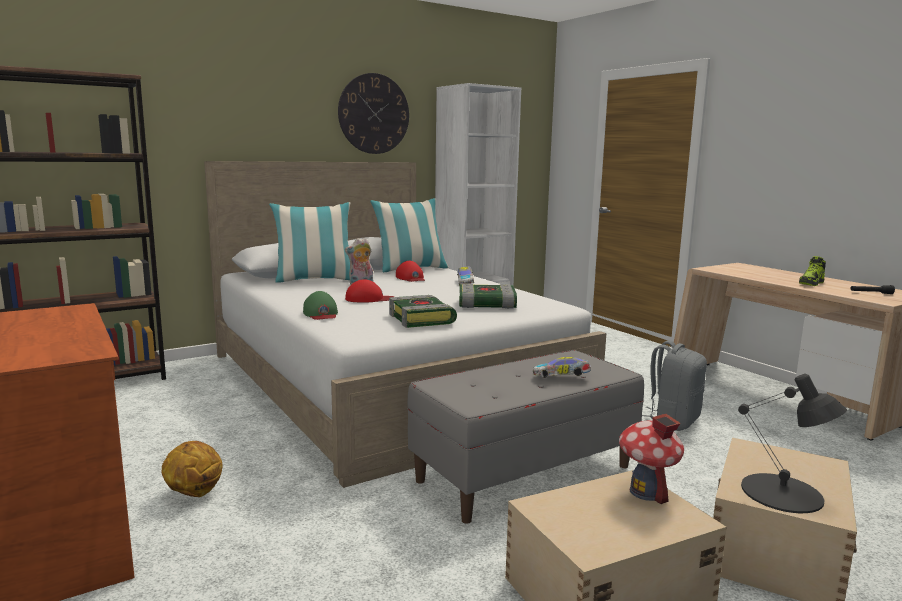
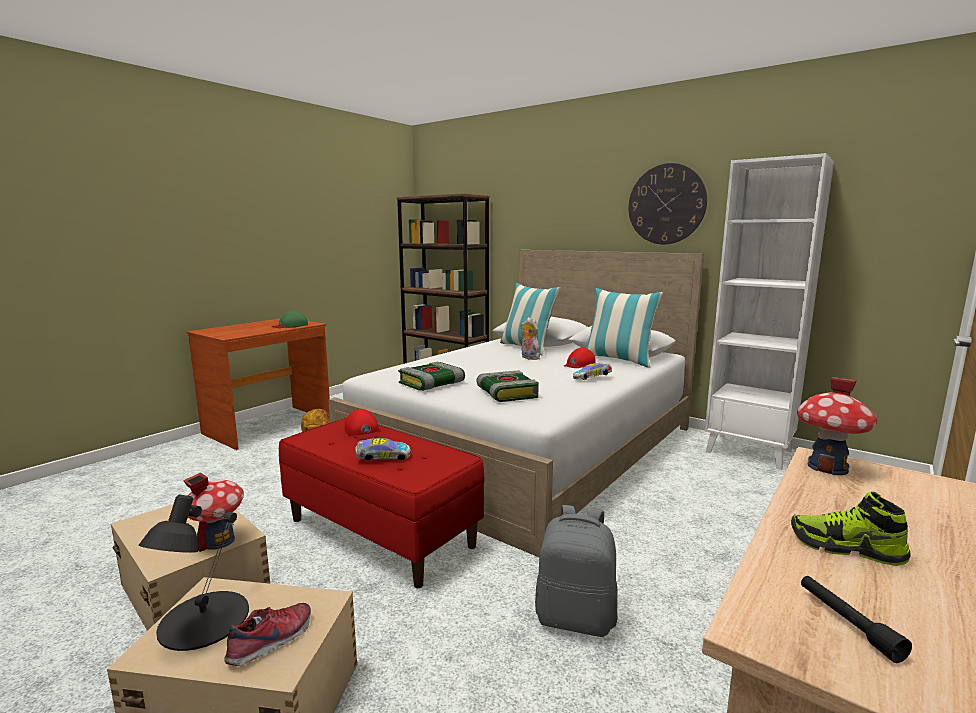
camera: 70 degrees right, 0 degrees up
(321, 313) = (424, 363): green cap -> green cap (290, 325)
(368, 299) = (482, 365): red cap -> red cap (362, 431)
(524, 473) = (381, 532): grey bench -> red bench
(562, 378) = (382, 459): toy car -> toy car turned 90 degrees clockwise
(722, 270) = (828, 467): none -> toy house
(801, 466) = (272, 642): none -> shoe

